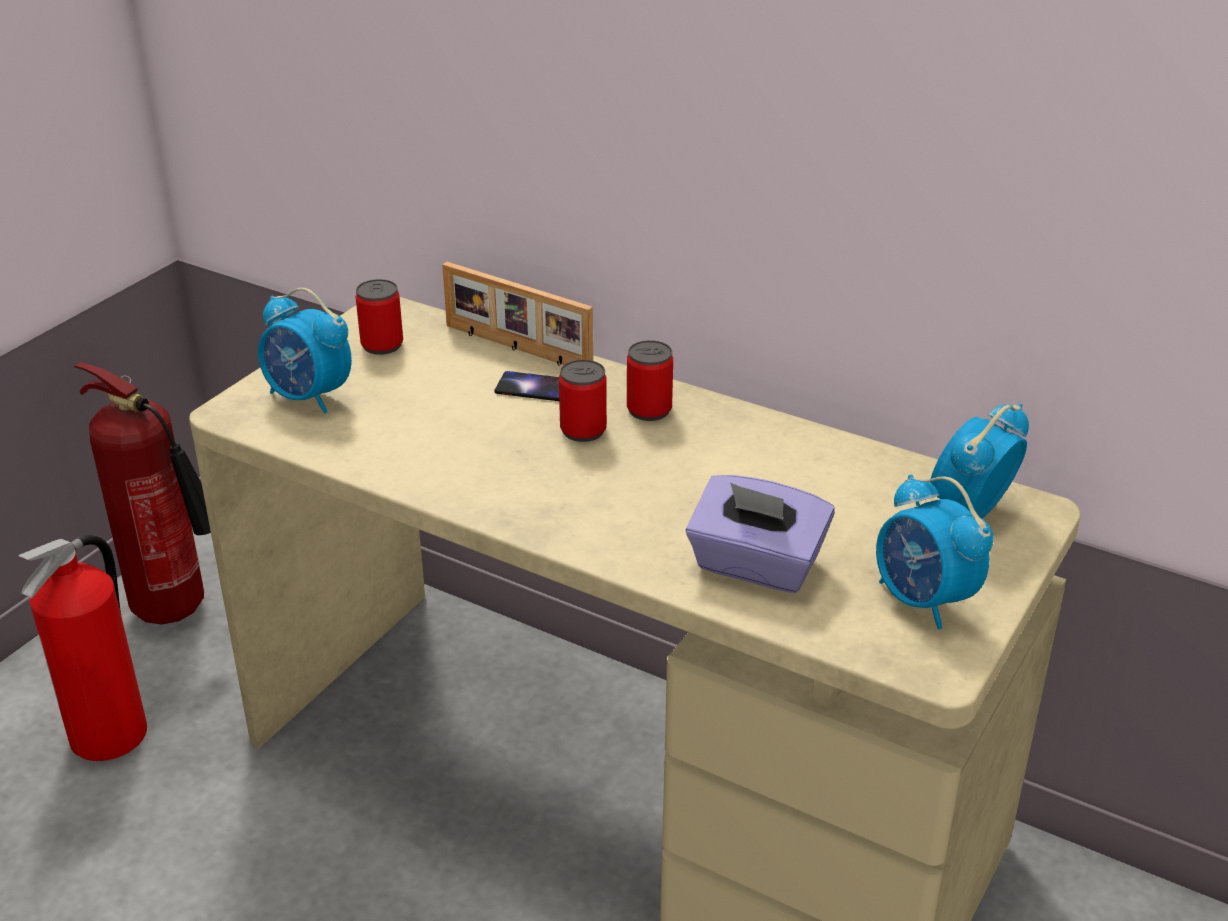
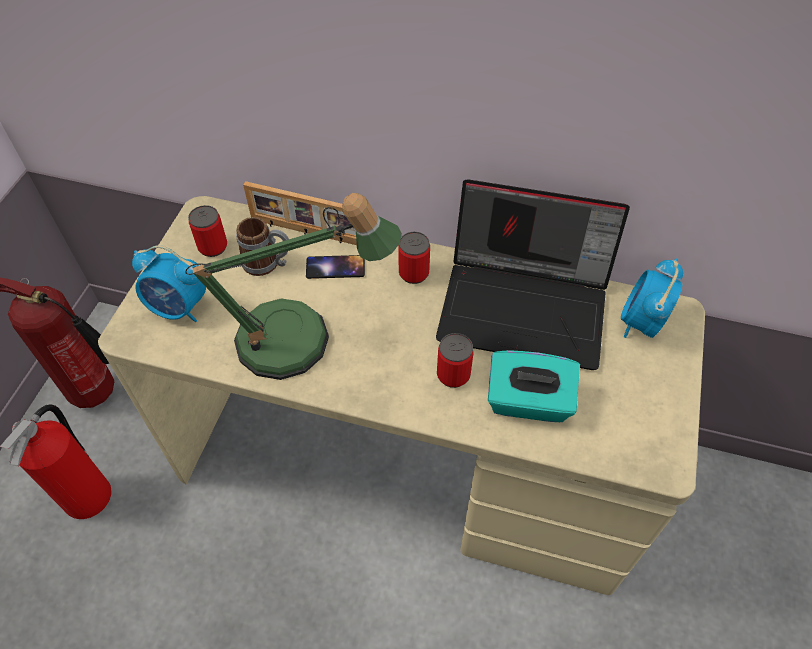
camera: 15 degrees left, 20 degrees up
(448, 371) = (268, 263): none -> mug
(455, 454) = (299, 342): none -> table lamp
(583, 430) = (377, 301): can -> can (453, 375)
(756, 566) = (528, 402): purple tissue box -> turquoise tissue box
(800, 467) = (526, 306): none -> laptop
(923, 601) = (639, 409): alarm clock -> none

